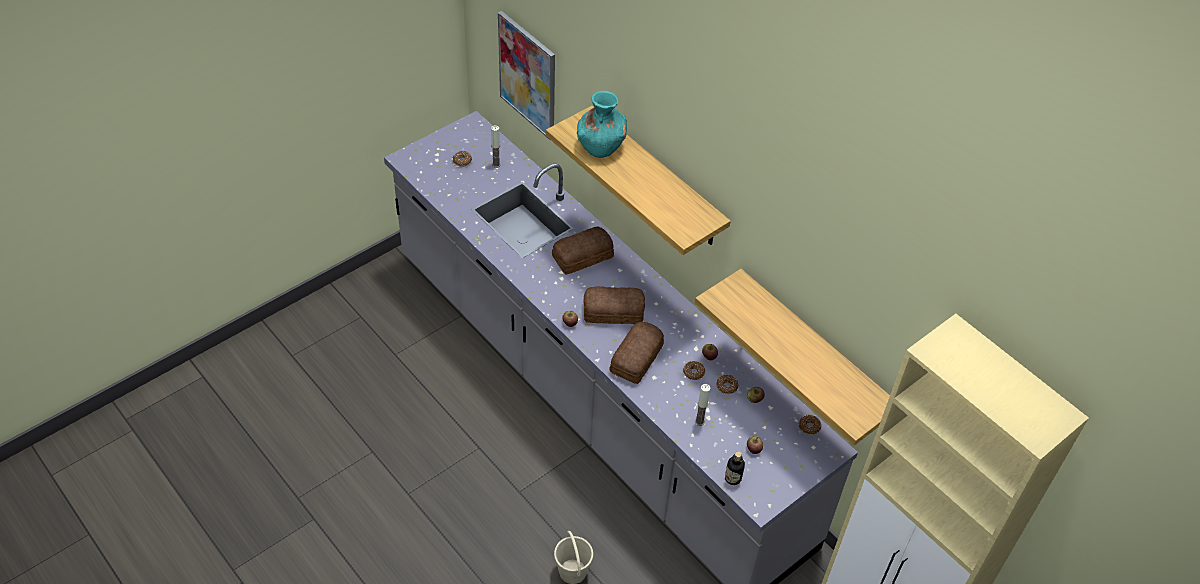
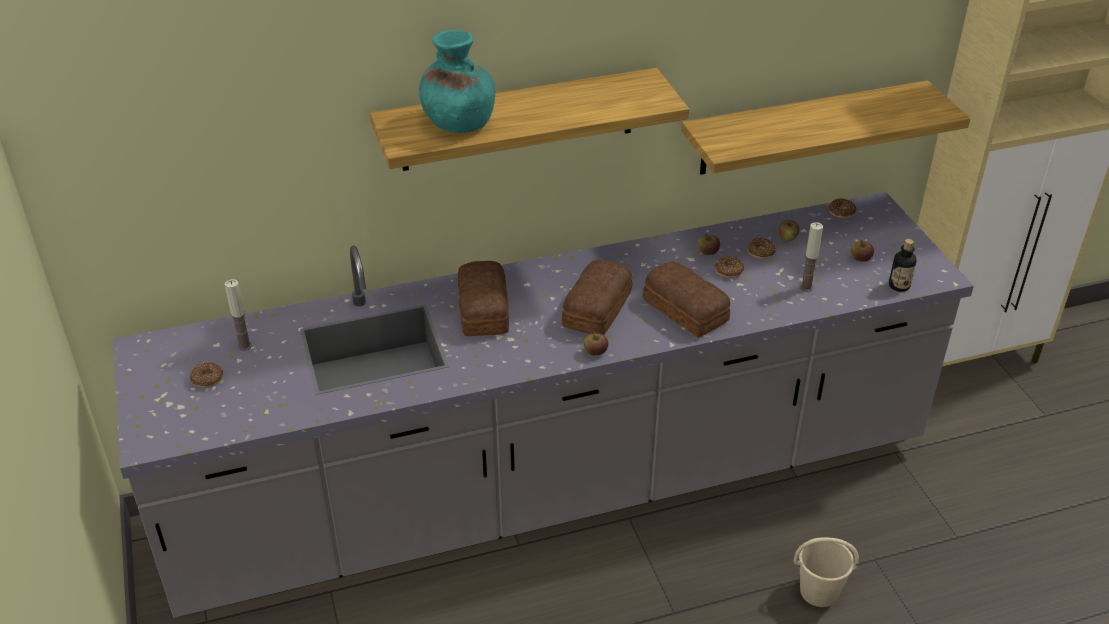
camera: 65 degrees left, 10 degrees down
(528, 75) = (216, 178): picture -> none

